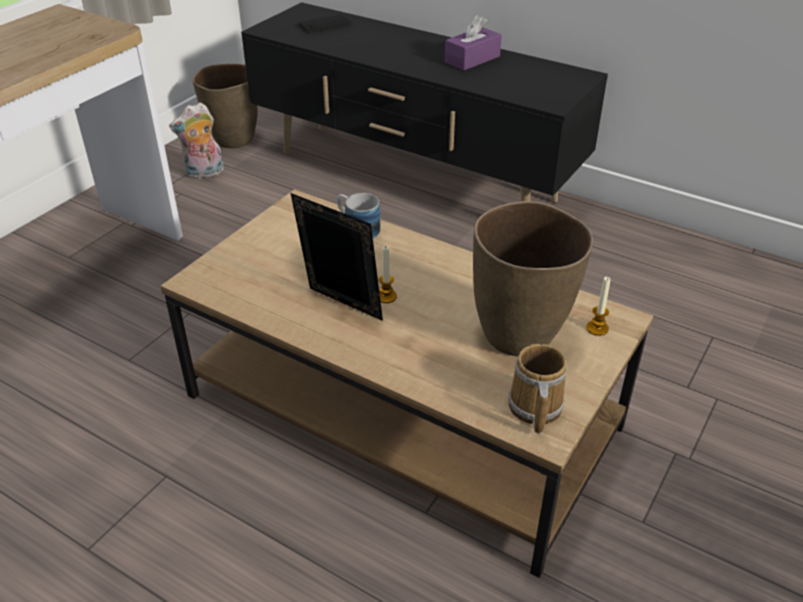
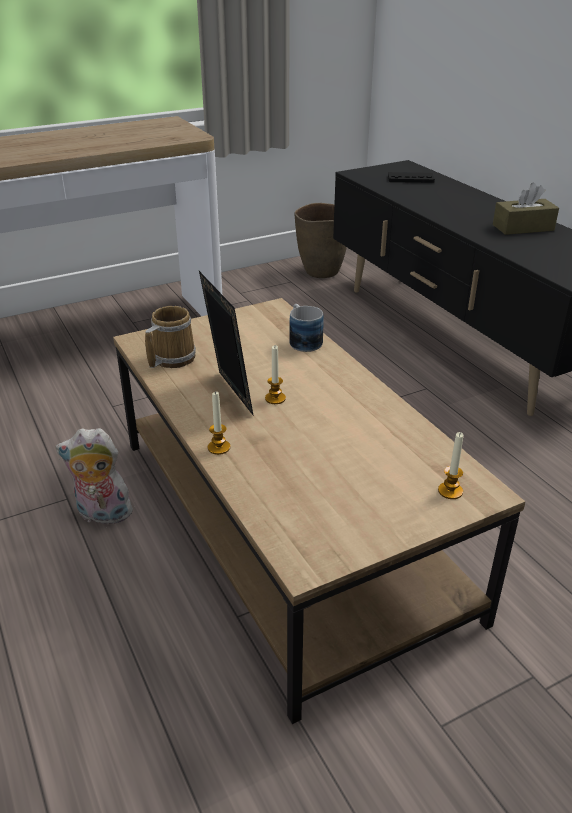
camera: 30 degrees right, 5 degrees down
(204, 174) = (277, 290): plush toy -> plush toy (102, 515)
(381, 363) = (219, 447): none -> candle
(472, 59) = (523, 227): purple tissue box -> brown tissue box
(520, 336) = (365, 470): brown vase -> none
(533, 408) = (316, 536): mug -> mug (171, 358)

